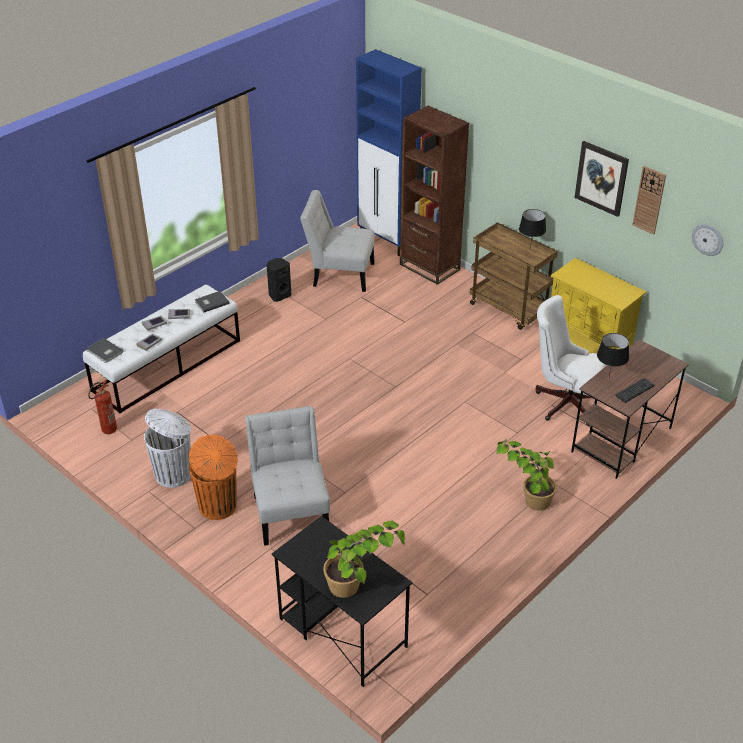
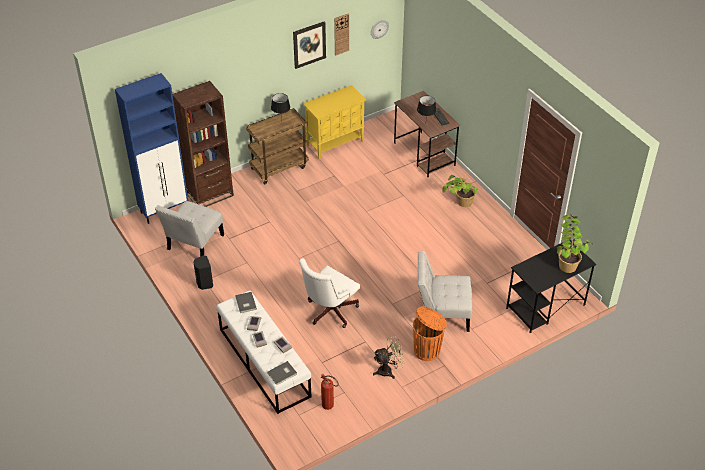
camera: 75 degrees left, 5 degrees up
(174, 474) = (388, 370): white trash can -> beige fan
(564, 402) = (382, 168): white office chair -> white office chair (329, 312)

